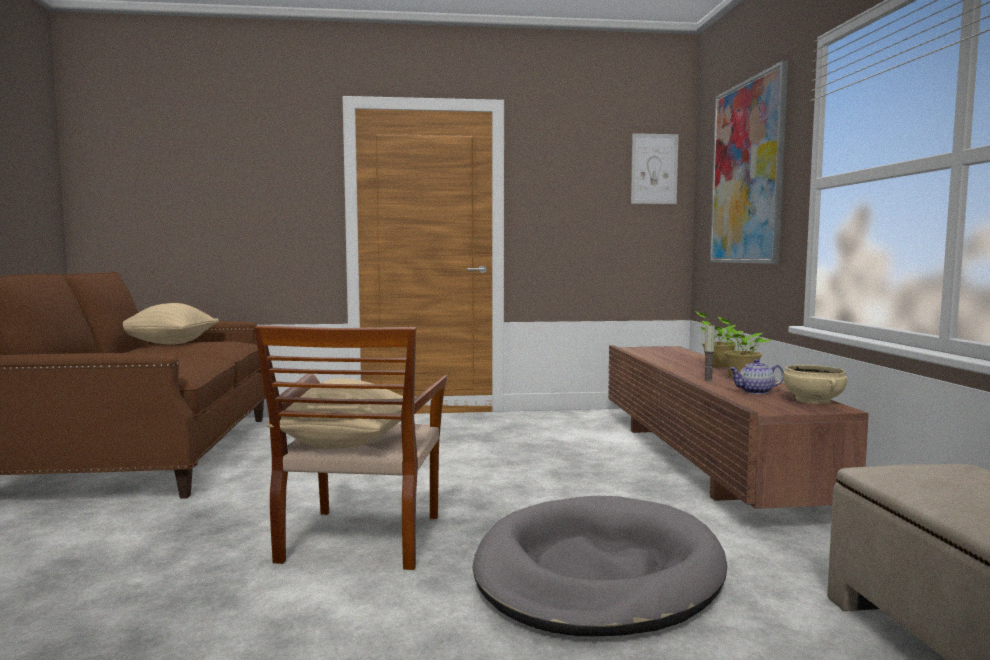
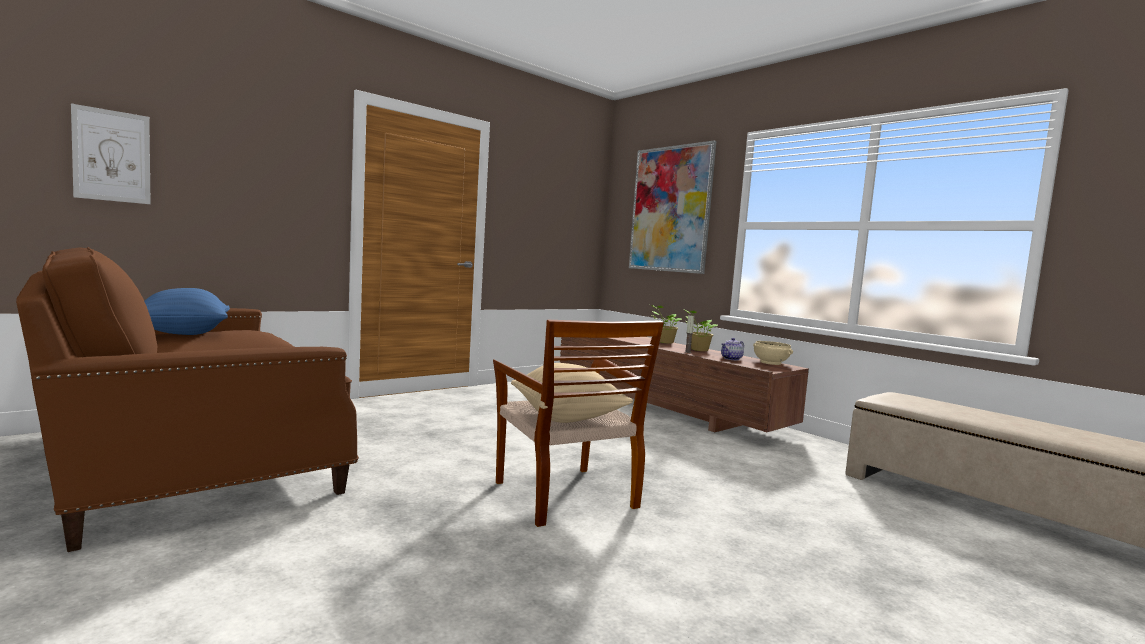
camera: 35 degrees left, 0 degrees up
(169, 343) = (183, 334): beige pillow -> blue pillow
(598, 573) = (737, 486): grey dog bed -> none
(654, 169) = (584, 195): picture -> picture (112, 156)

